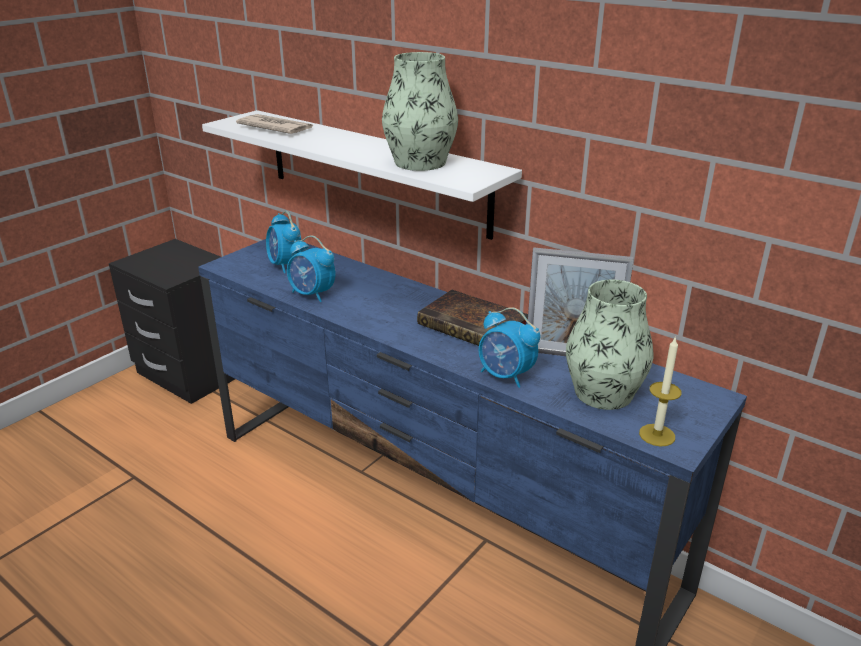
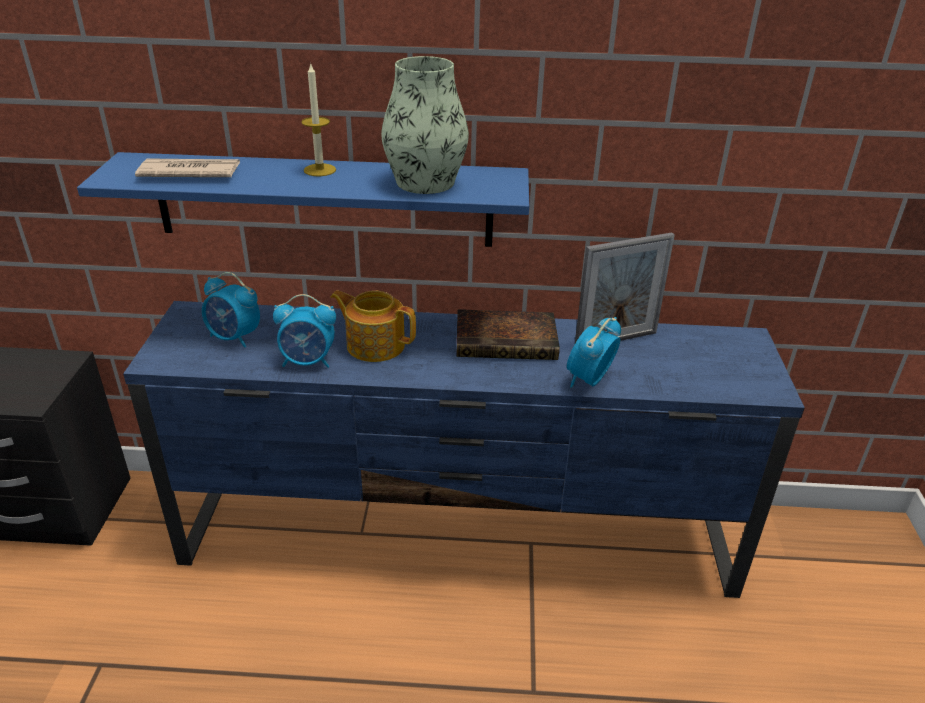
camera: 35 degrees left, 5 degrees up
(371, 298) = (375, 345): none -> teapot
(374, 171) = (324, 200): white shelf -> blue shelf
(506, 376) = (589, 380): alarm clock -> alarm clock turned 120 degrees clockwise
(603, 393) = (676, 365): vase -> none
(657, 435) = (751, 387): candle -> candle (320, 170)

